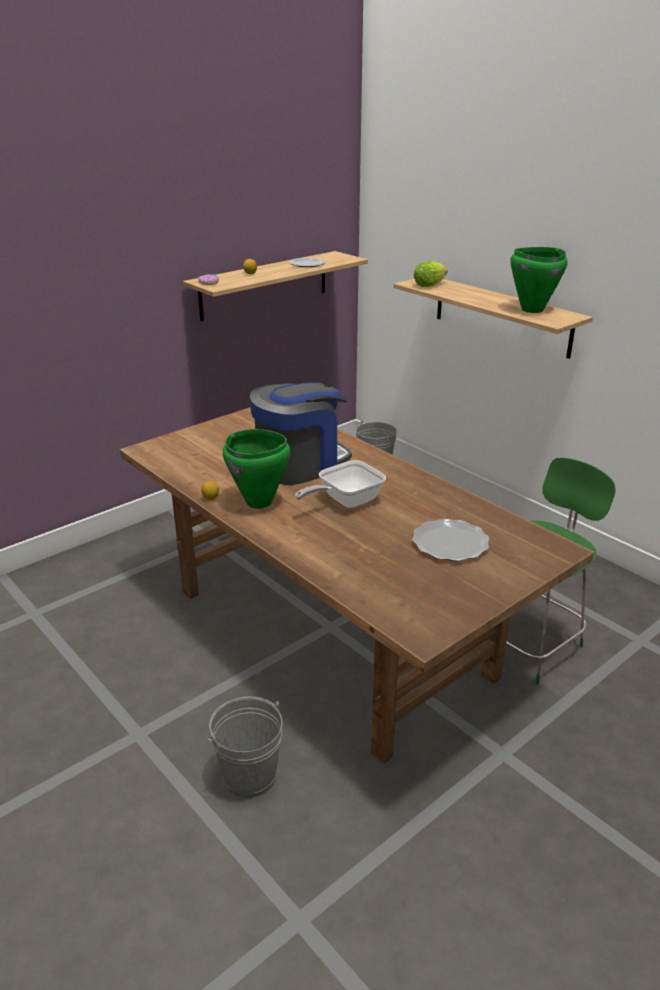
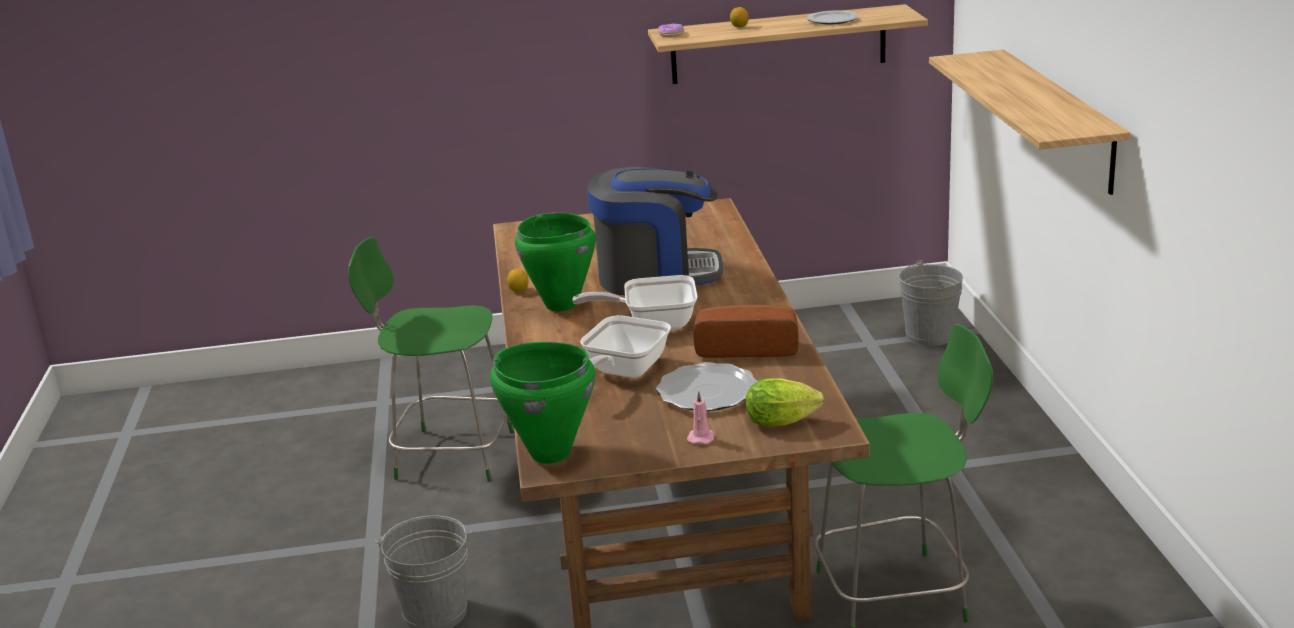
camera: 35 degrees right, 5 degrees down
(134, 640) = (450, 455): none -> green chair
(374, 544) = (622, 373): none -> frying pan
(431, 285) = (975, 64): lettuce -> lettuce (785, 422)
(431, 504) = (747, 348): none -> bread
(493, 579) = (701, 437): none -> pink candle
(531, 309) = (1054, 112): green cooking pot -> green cooking pot (550, 453)

